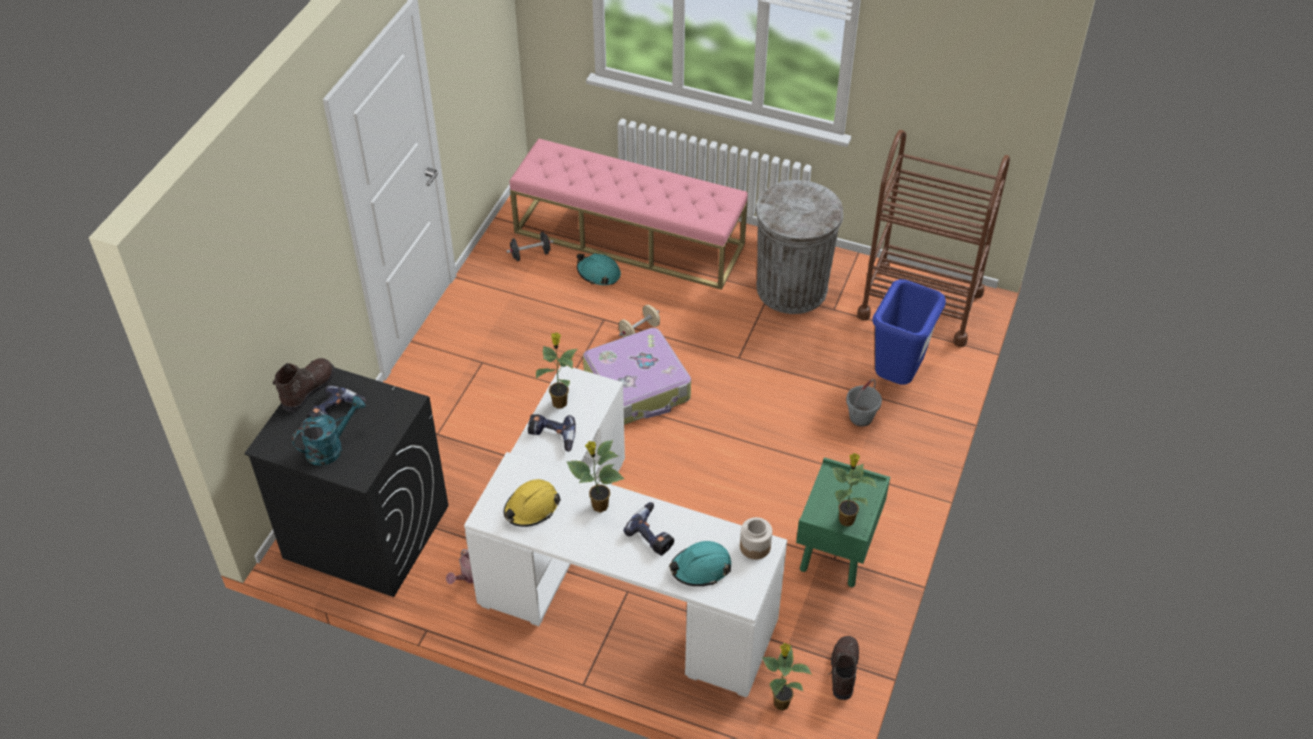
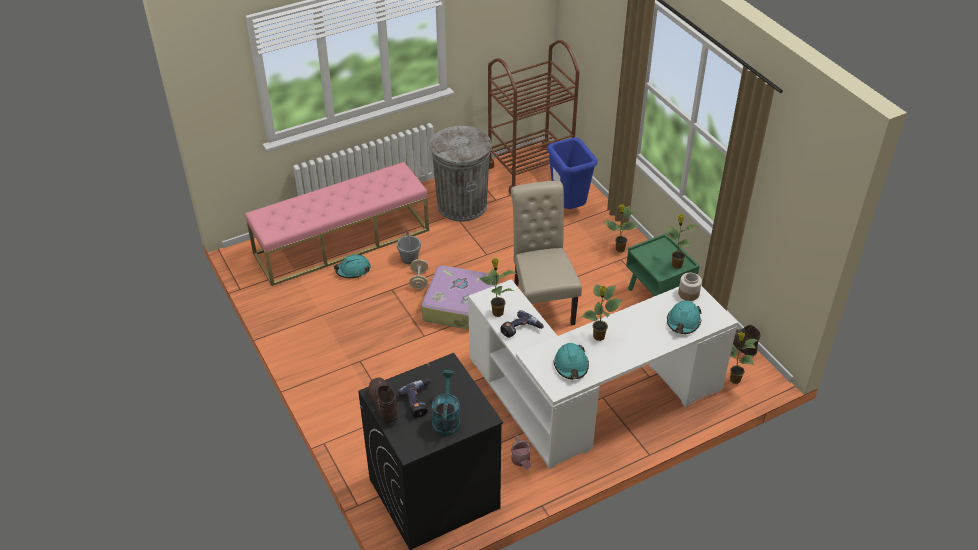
camera: 50 degrees left, 5 degrees down
(530, 254) = (299, 289): black dumbbell -> none
(531, 508) = (571, 365): yellow hard hat -> turquoise hard hat
(653, 533) = (641, 326): power drill -> none
(718, 448) = (541, 301): none -> beige chair
(861, 418) = (580, 236): grey bucket -> grey bucket (410, 259)
(880, 465) = (619, 249): none -> potted plant

